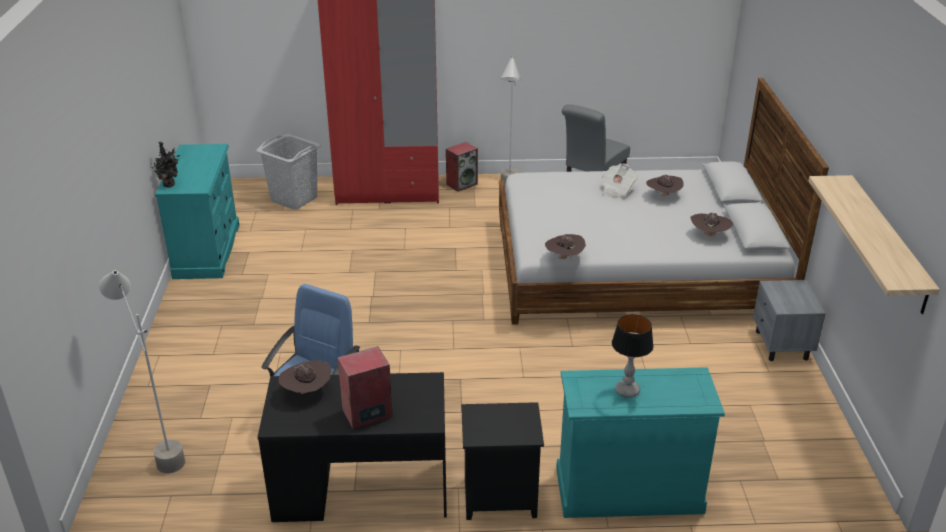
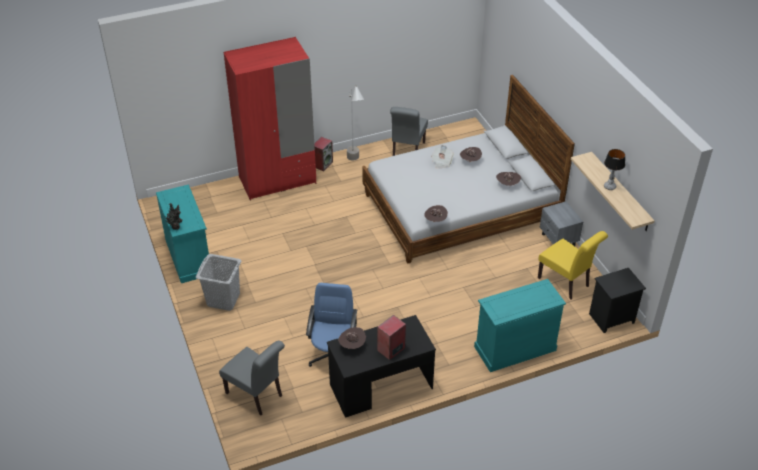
camera: 20 degrees left, 10 degrees up
(161, 450) = (257, 395): grey floor lamp -> grey chair
(294, 199) = (219, 201): grey laundry basket -> grey laundry basket (223, 299)
(498, 499) = (453, 371): black nightstand -> black nightstand (611, 319)
(627, 390) = (515, 302): table lamp -> table lamp (609, 186)
(769, 411) = (566, 283): none -> yellow chair

